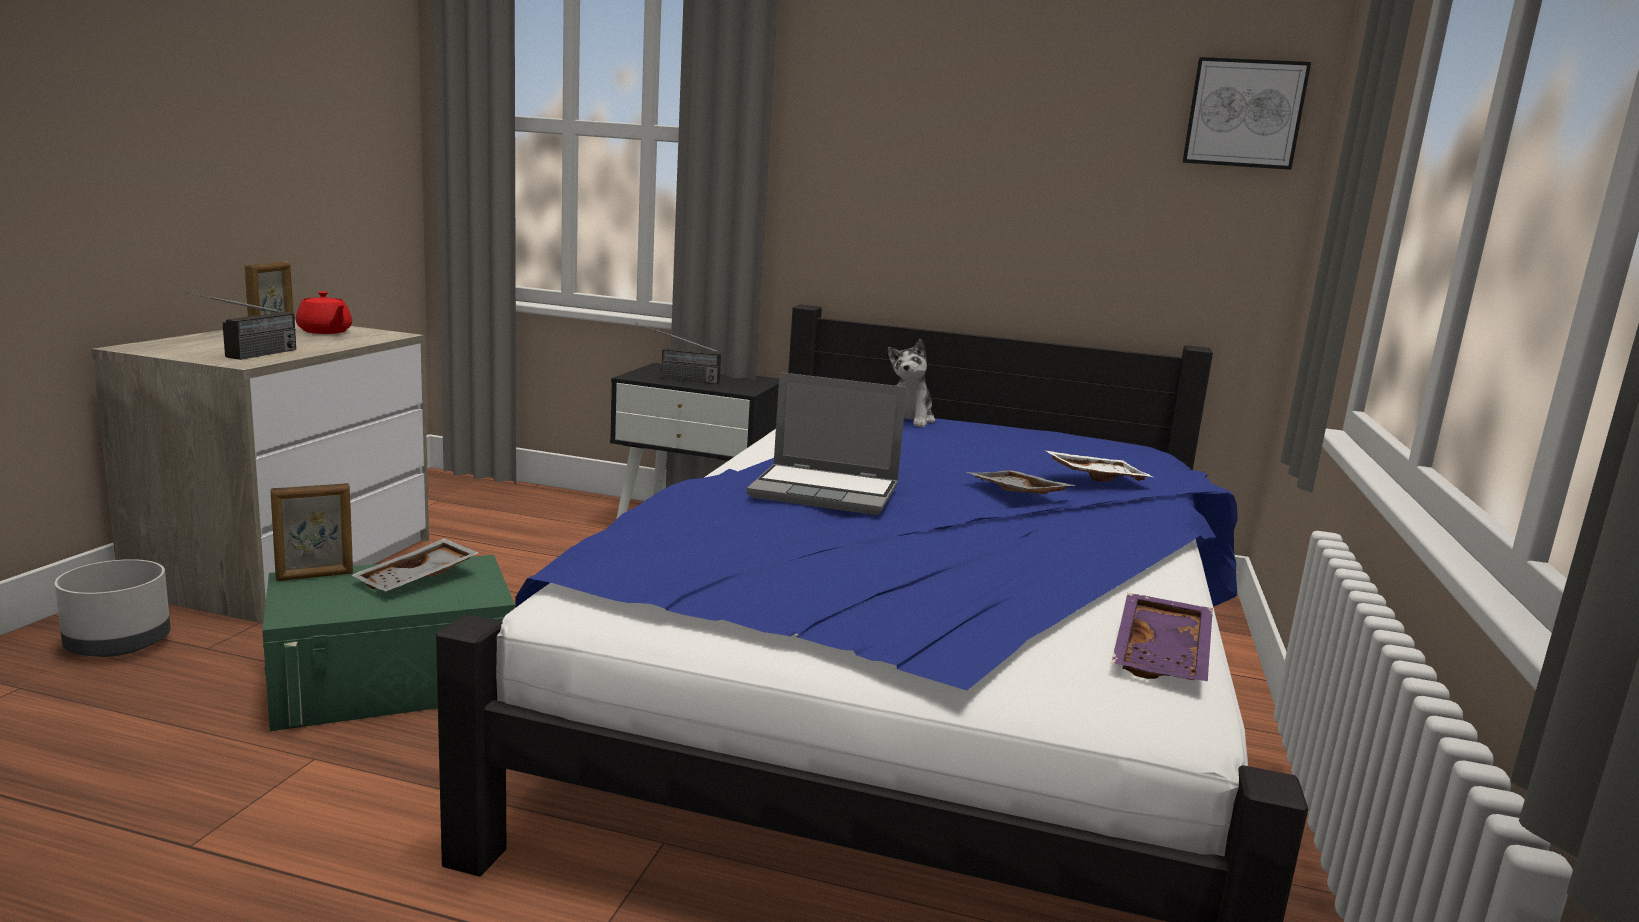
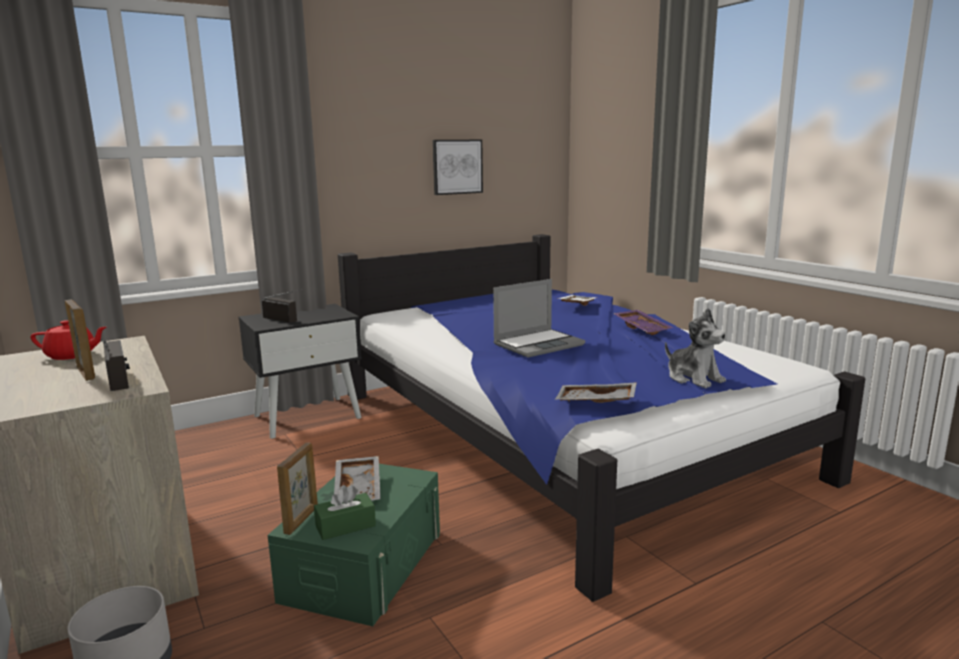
camera: 45 degrees left, 0 degrees up
(318, 599) = (345, 526): none -> green tissue box
(675, 379) = (288, 320): radio -> radio turned 105 degrees counterclockwise
(909, 420) = (439, 306): plush toy -> plush toy (694, 378)
(1015, 494) = (578, 320): grey tray -> grey tray (595, 402)
(1164, 655) = (758, 354): purple tray -> purple tray (643, 328)
(1244, 114) = (539, 118): picture -> picture (457, 167)

